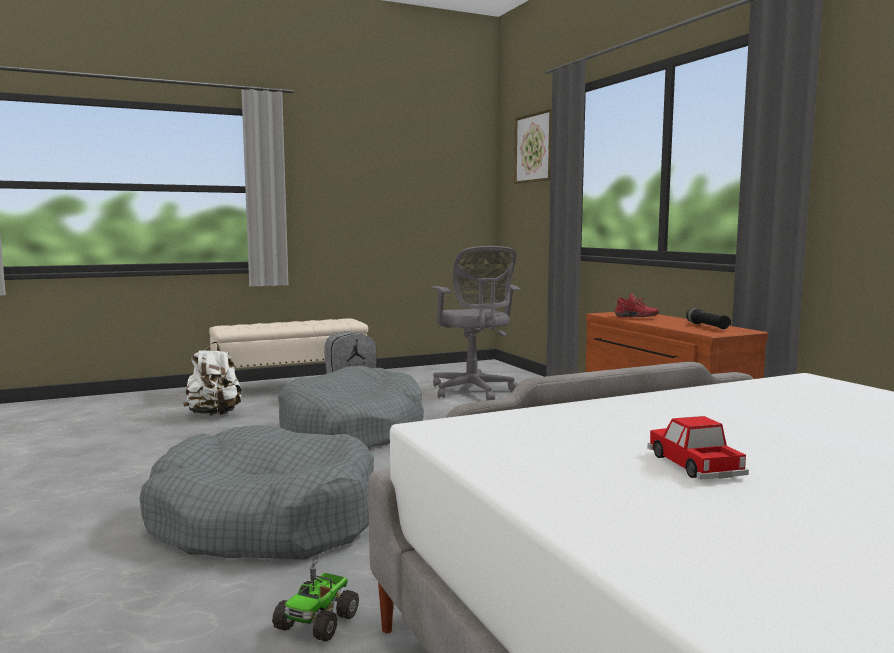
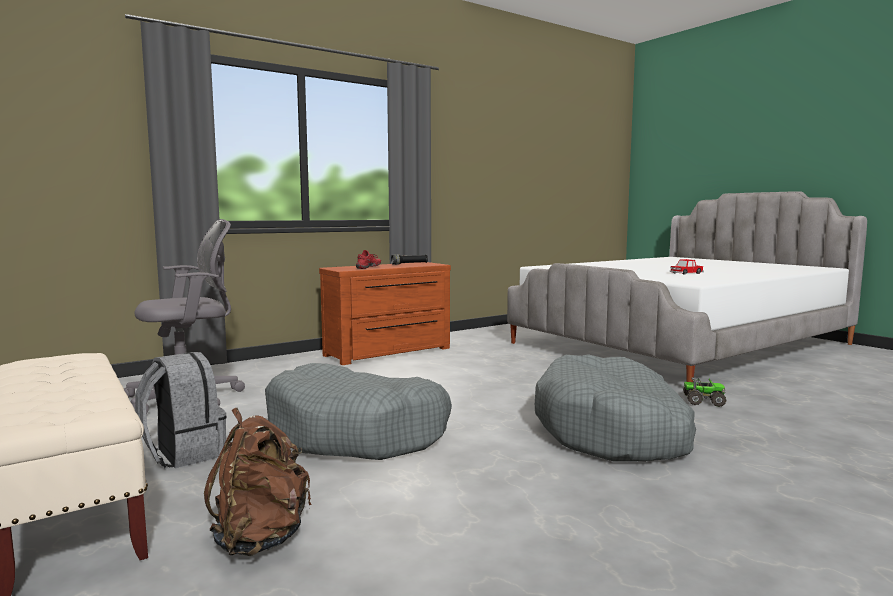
camera: 100 degrees left, 0 degrees up
(214, 415) = (261, 539): white backpack -> brown backpack
(534, 148) = (70, 97): picture -> none

